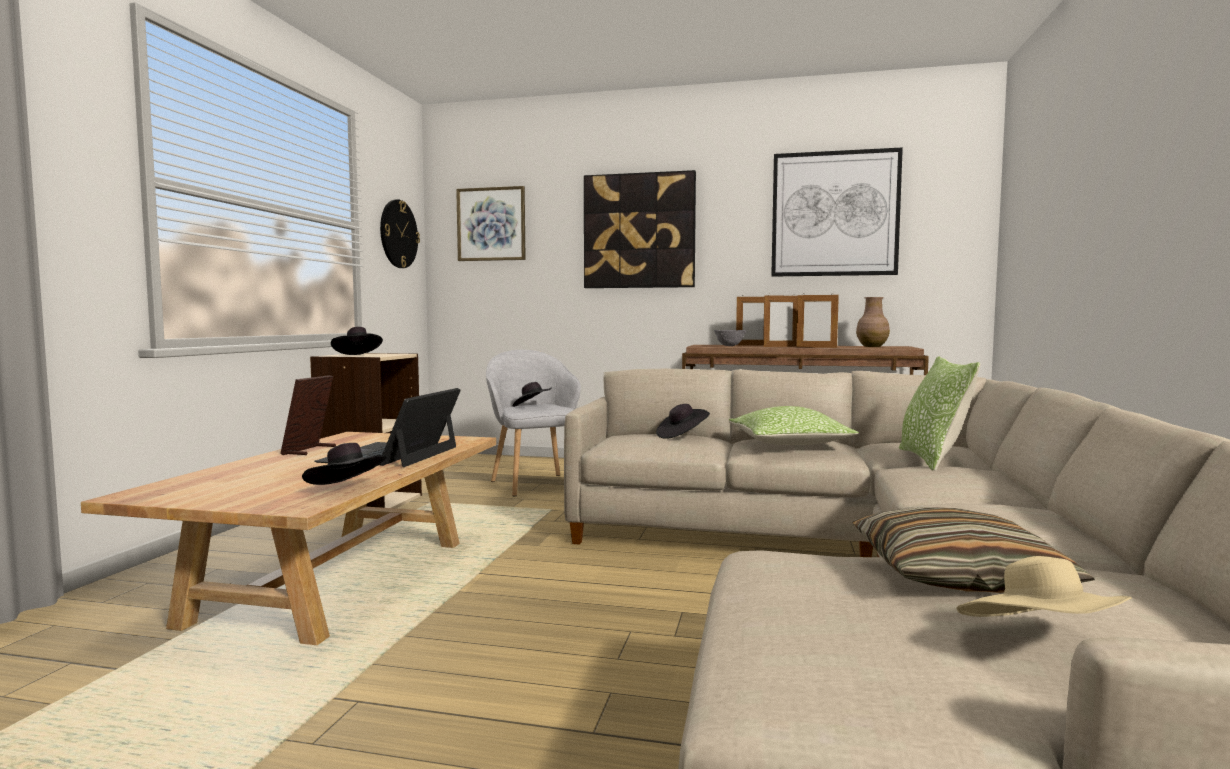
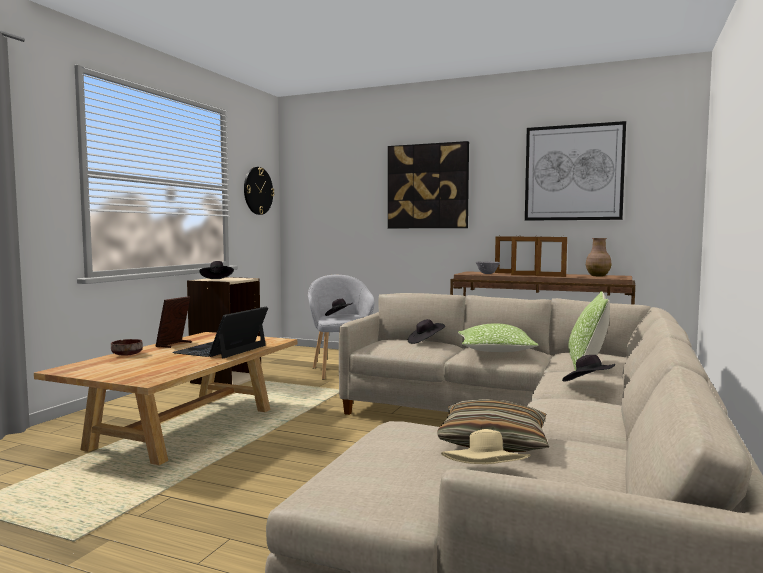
camera: 10 degrees right, 0 degrees up
(239, 468) = (127, 355): none -> brown bowl
(347, 489) = (180, 371): black hat -> black hat (588, 385)
(491, 224) = (324, 181): picture -> none

